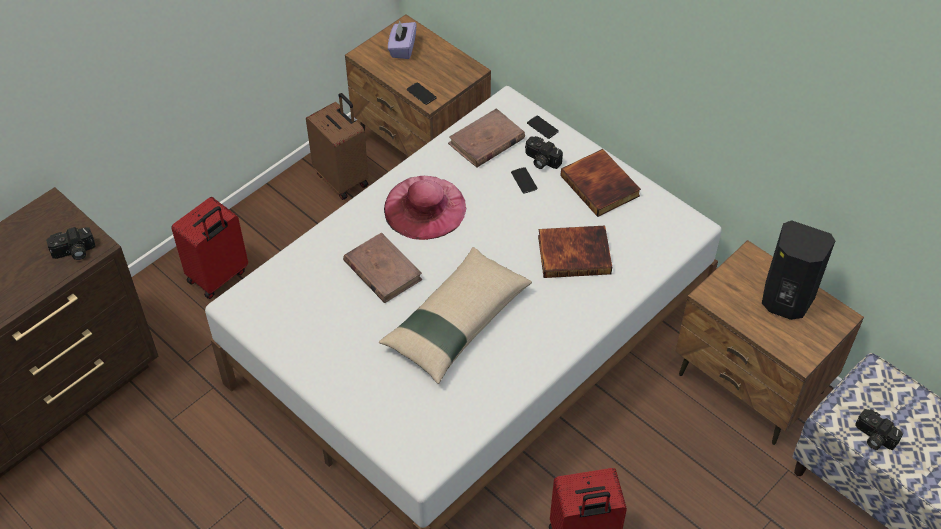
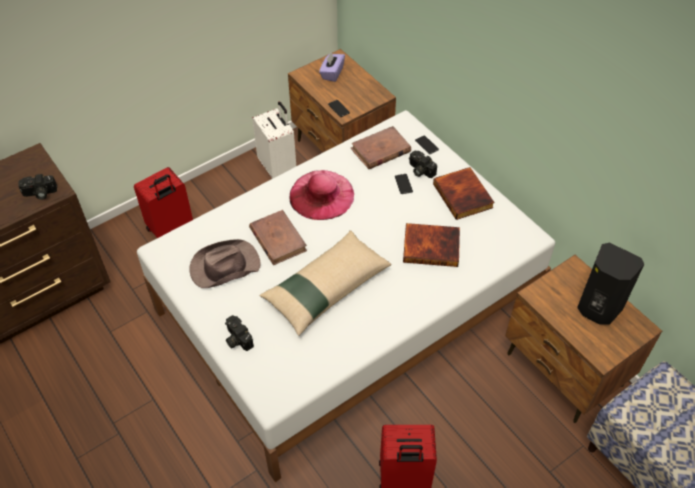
camera: 10 degrees right, 0 degrees up
(323, 313) = (224, 266): none -> brown hat
(343, 179) = (278, 168): brown suitcase -> white suitcase
(873, 437) = (655, 433): camera -> camera (236, 339)

